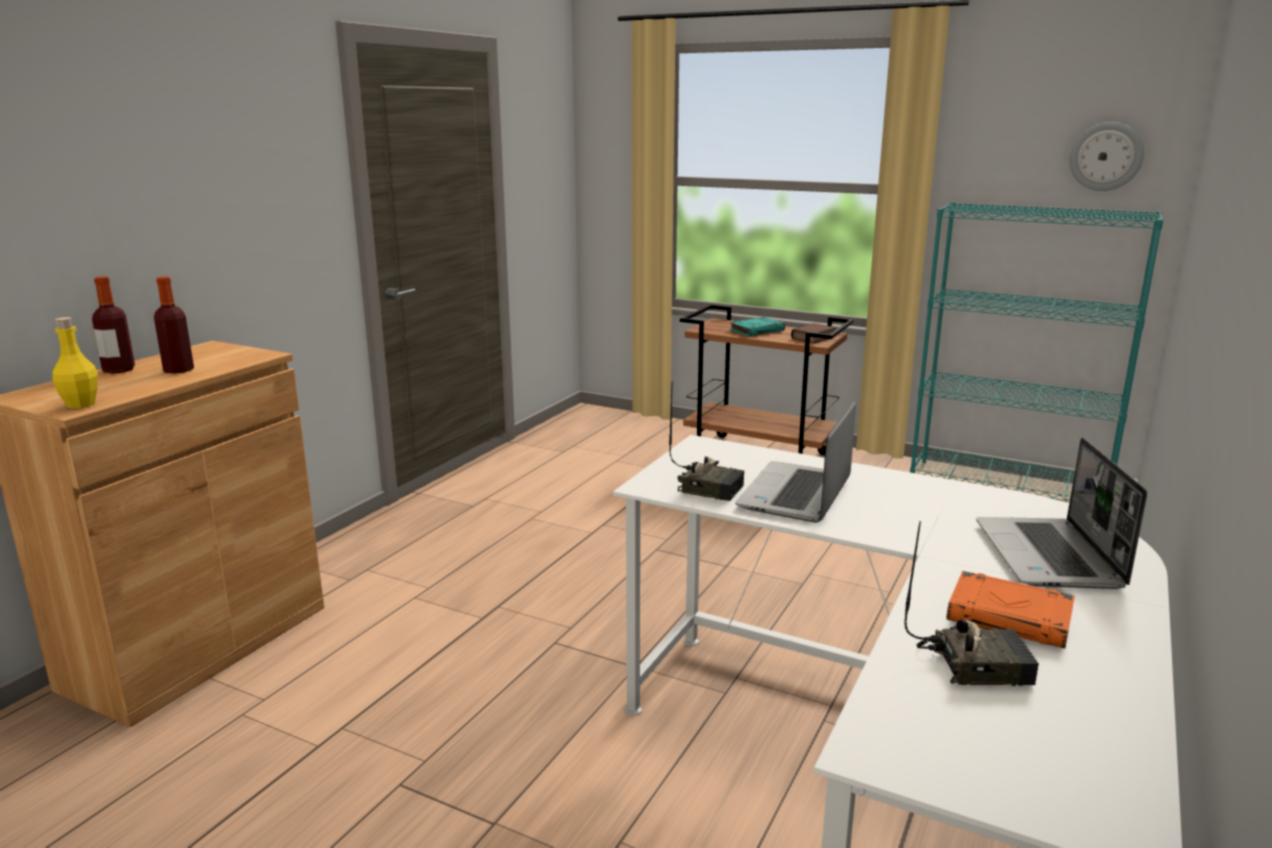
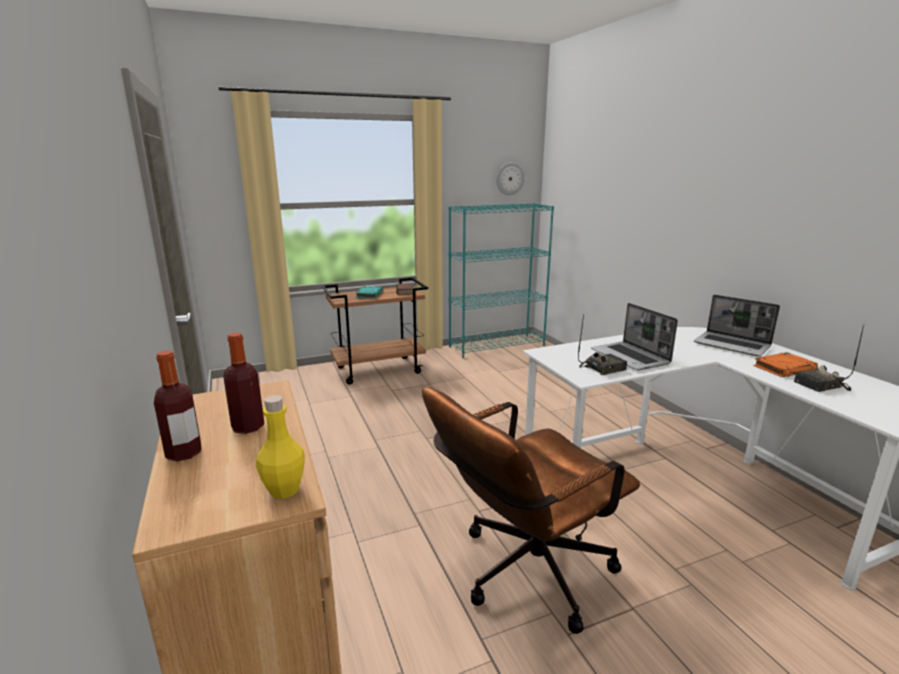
camera: 50 degrees left, 0 degrees up
(472, 717) = (524, 574): none -> brown office chair
(975, 664) = (822, 386): radio -> radio turned 150 degrees counterclockwise

